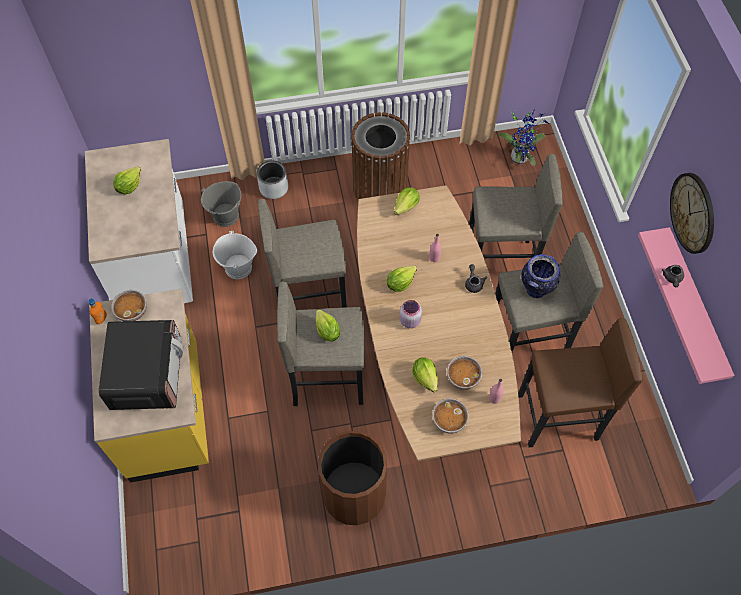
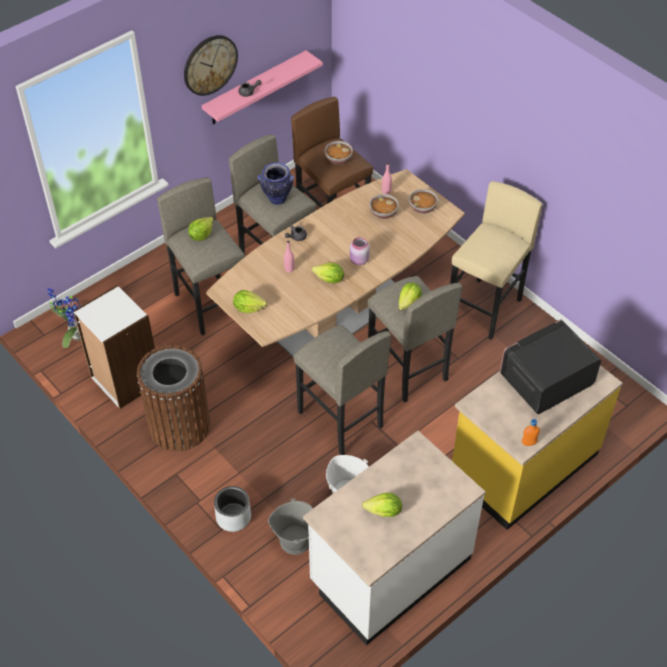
camera: 120 degrees left, 10 degrees down
(132, 311) = (504, 425): bowl -> bowl (338, 159)
(354, 495) = (485, 309): brown trash can -> beige stool
(425, 378) = (400, 232): lettuce -> lettuce (201, 235)
(449, 171) = (125, 380): none -> white bookcase

